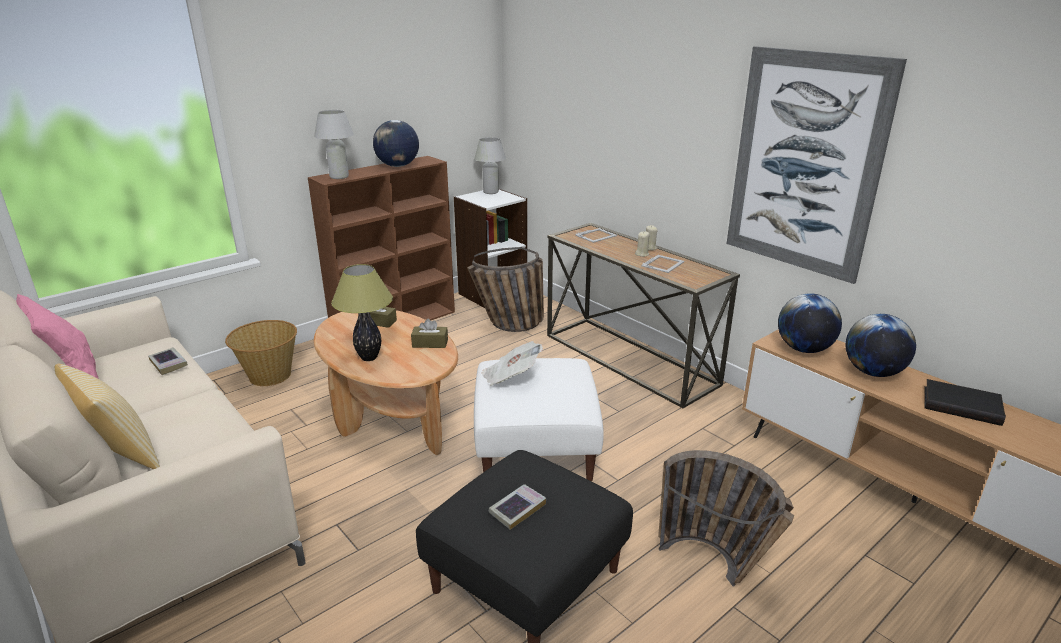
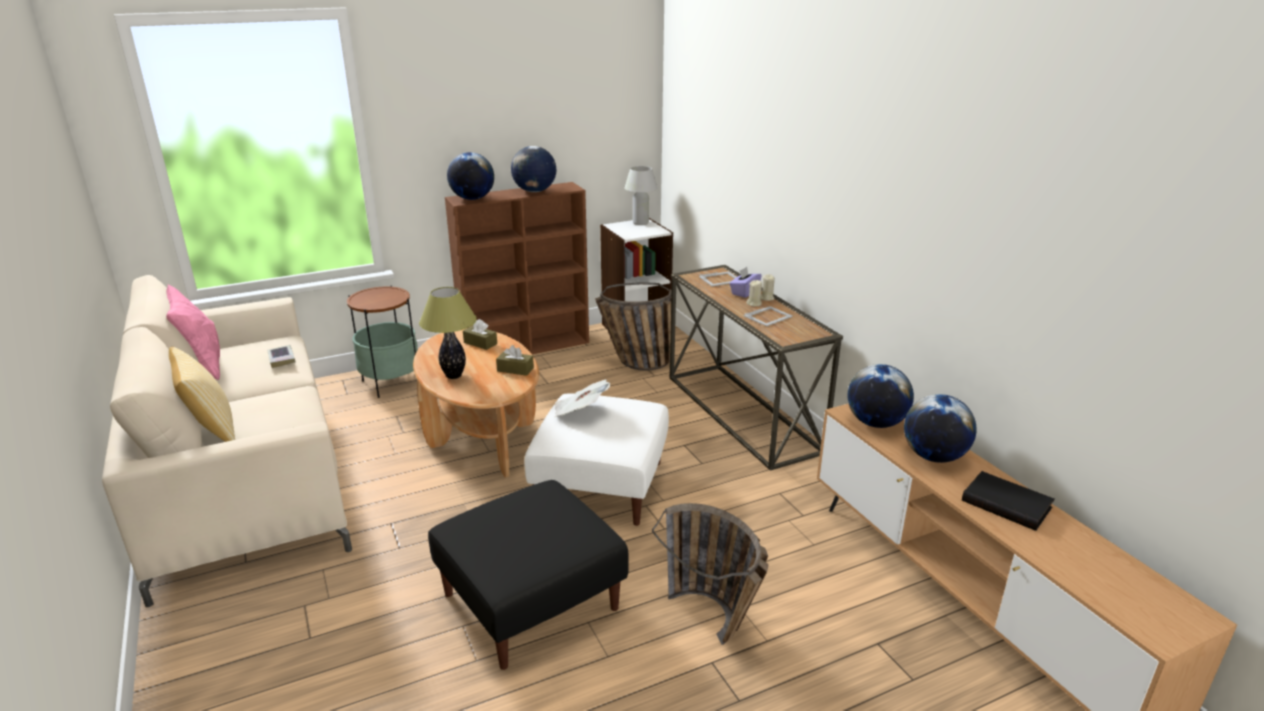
camera: 15 degrees right, 0 degrees up
(269, 376) = (391, 383): basket -> side table
(339, 177) = (472, 199): white table lamp -> globe
(517, 509) = (517, 530): book -> none
(626, 245) = (744, 292): none -> purple tissue box
(805, 164) = (900, 226): picture -> none

